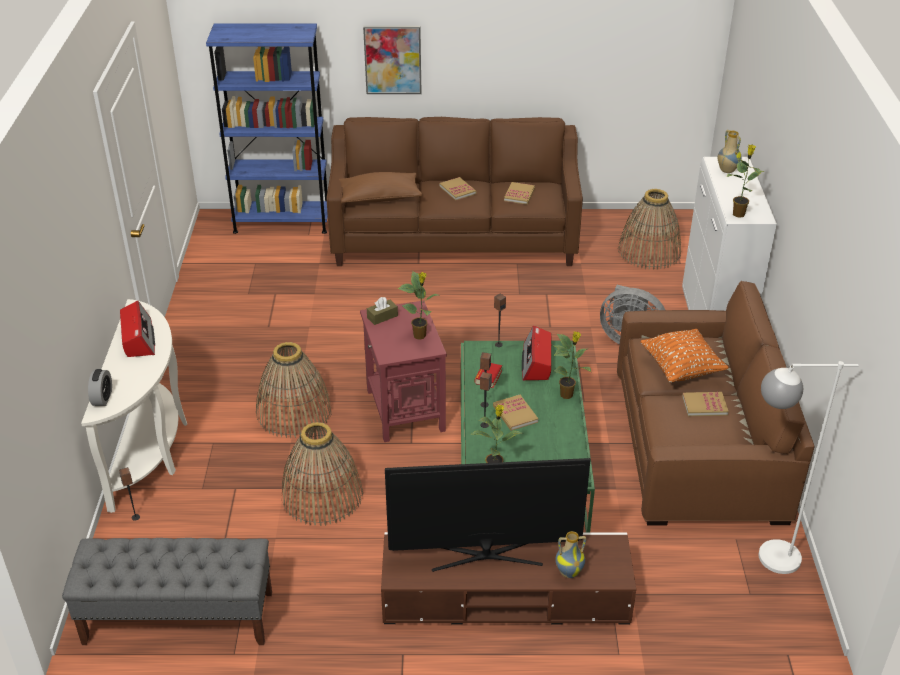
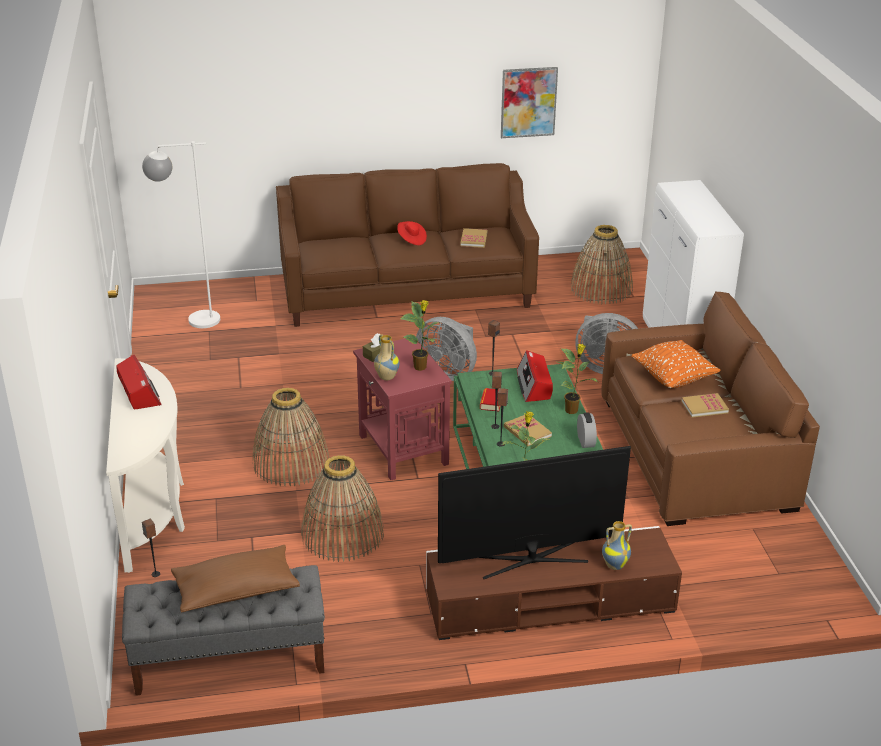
camera: 10 degrees left, 5 degrees down
(102, 398) = (121, 448): alarm clock -> alarm clock (585, 441)
(282, 222) = (225, 291): blue bookcase -> none
(380, 198) = (335, 252): brown pillow -> brown pillow (236, 590)
(393, 59) = (334, 115): picture -> picture (528, 102)
(457, 190) = (411, 240): book -> red hat
(472, 330) = (448, 372): none -> grey fan
(726, 170) = (683, 193): vase -> vase (386, 377)
(738, 213) = (706, 227): potted plant -> none
(764, 558) = (783, 542): white floor lamp -> white floor lamp (192, 321)

